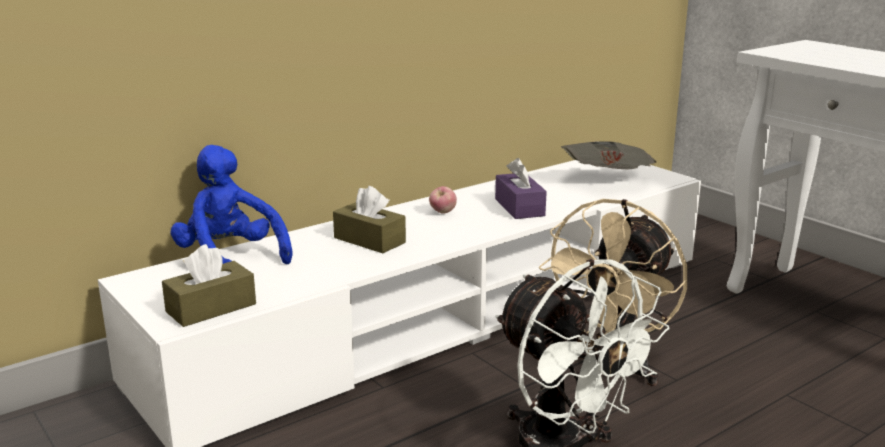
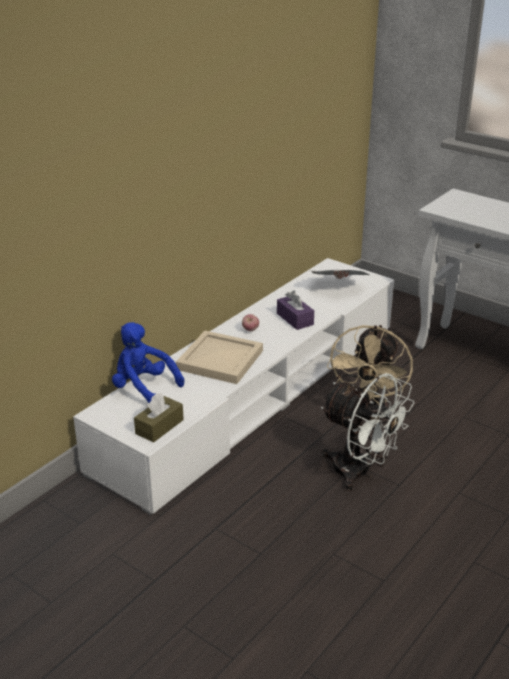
camera: 15 degrees left, 10 degrees up
(369, 240) = (218, 360): brown tissue box -> beige tray

